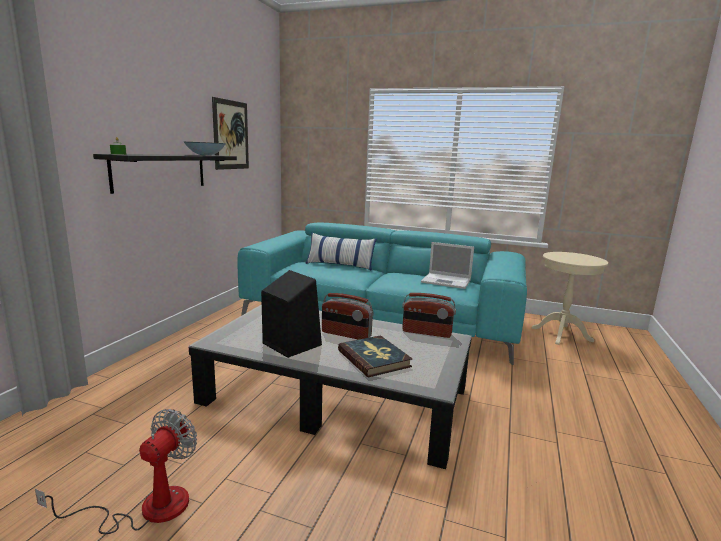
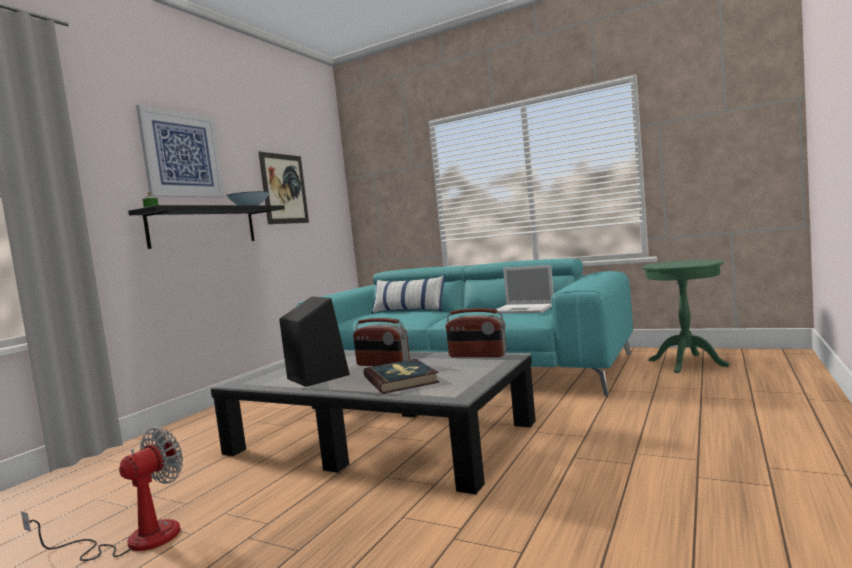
camera: 10 degrees right, 10 degrees down
(144, 96) = (182, 154): none -> picture
(561, 334) = (687, 363): beige side table -> green side table

